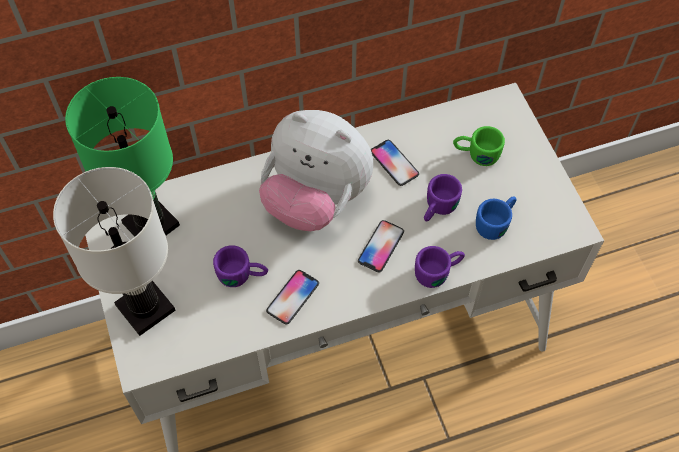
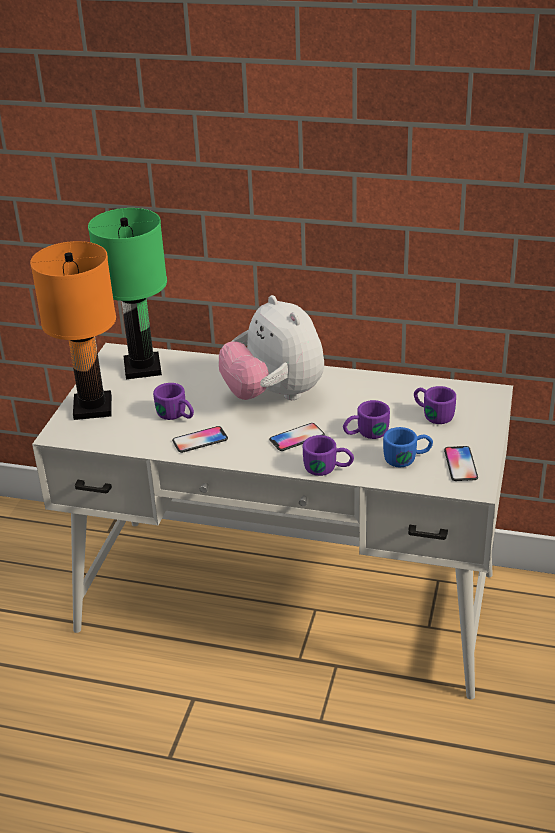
camera: 35 degrees right, 25 degrees down
(145, 307) = (93, 407): white table lamp -> orange table lamp
(394, 163) = (357, 397): phone -> phone (460, 464)
(476, 154) = (432, 414): green mug -> purple mug

